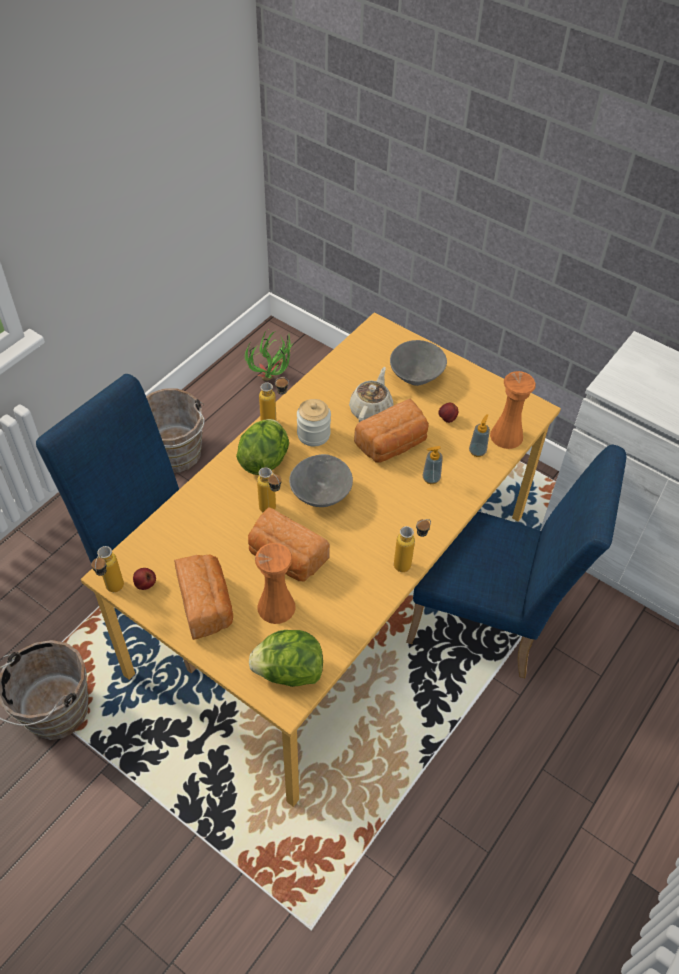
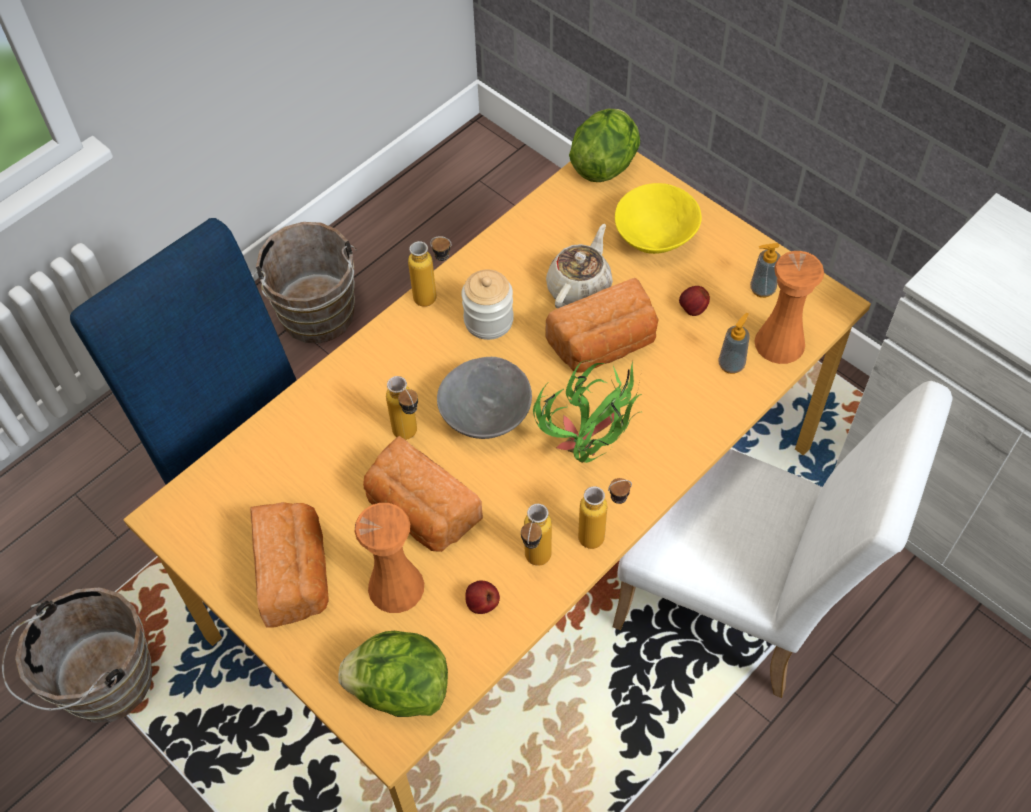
camera: 10 degrees right, 5 degrees up
(112, 592) = (165, 543): bottle -> bottle (535, 564)
(145, 584) = (213, 535): apple -> apple (482, 604)
(264, 459) = (411, 355): lettuce -> lettuce (605, 164)
(273, 380) = (470, 213): potted plant -> potted plant (590, 451)
(415, 377) = (654, 240): grey bowl -> yellow bowl
(431, 478) = (654, 403): soap dispenser -> soap dispenser (762, 289)
(487, 624) = (736, 609): blue chair -> white chair

